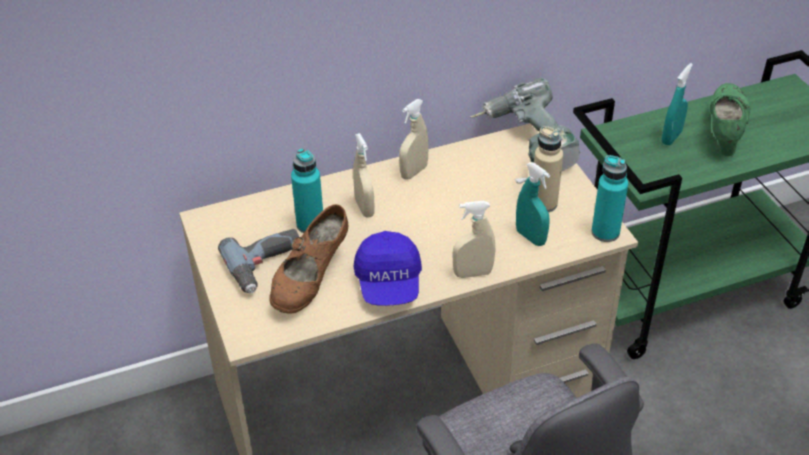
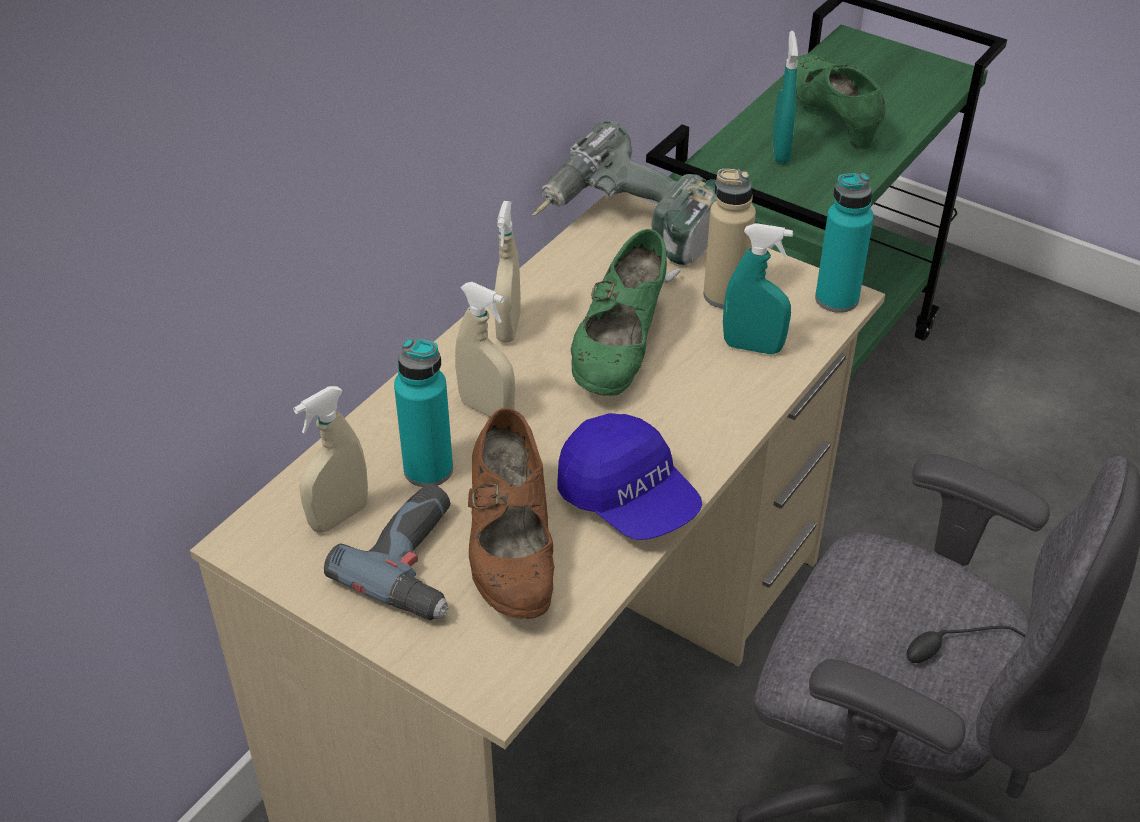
camera: 35 degrees left, 0 degrees up
(457, 208) = (619, 351): none -> green shoe
(472, 273) = (727, 430): beige spray bottle -> beige spray bottle (339, 517)

